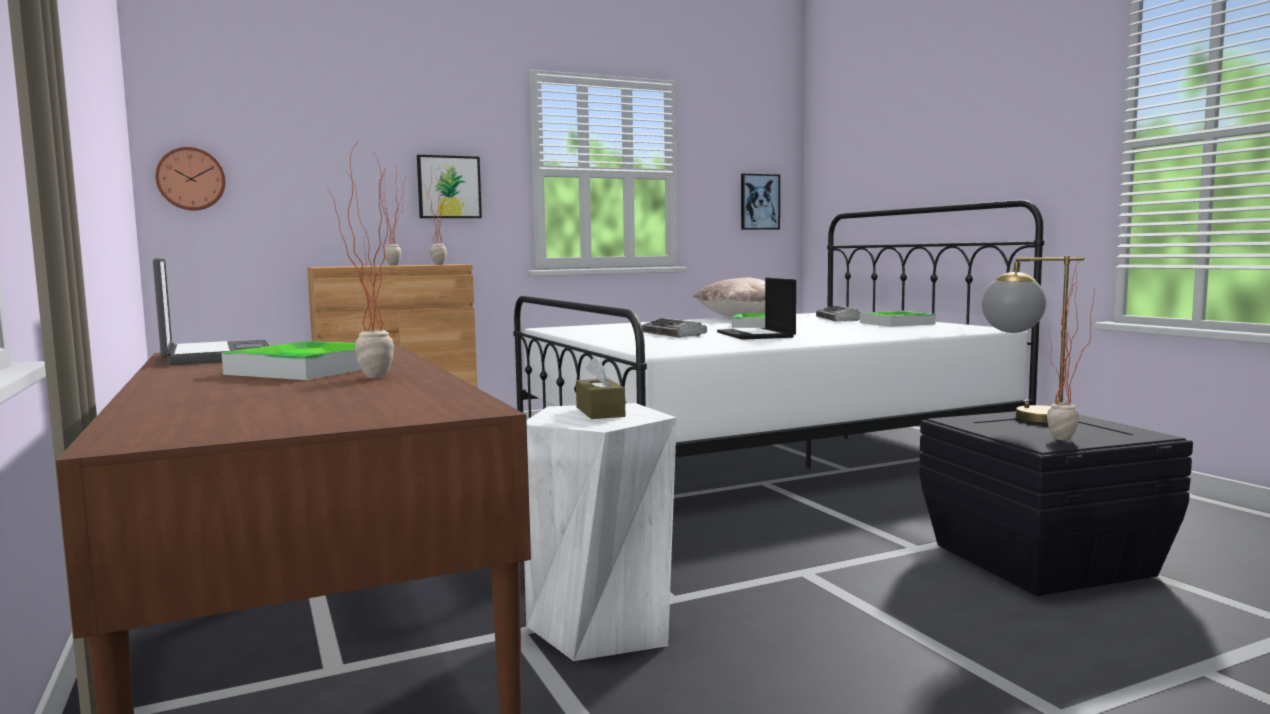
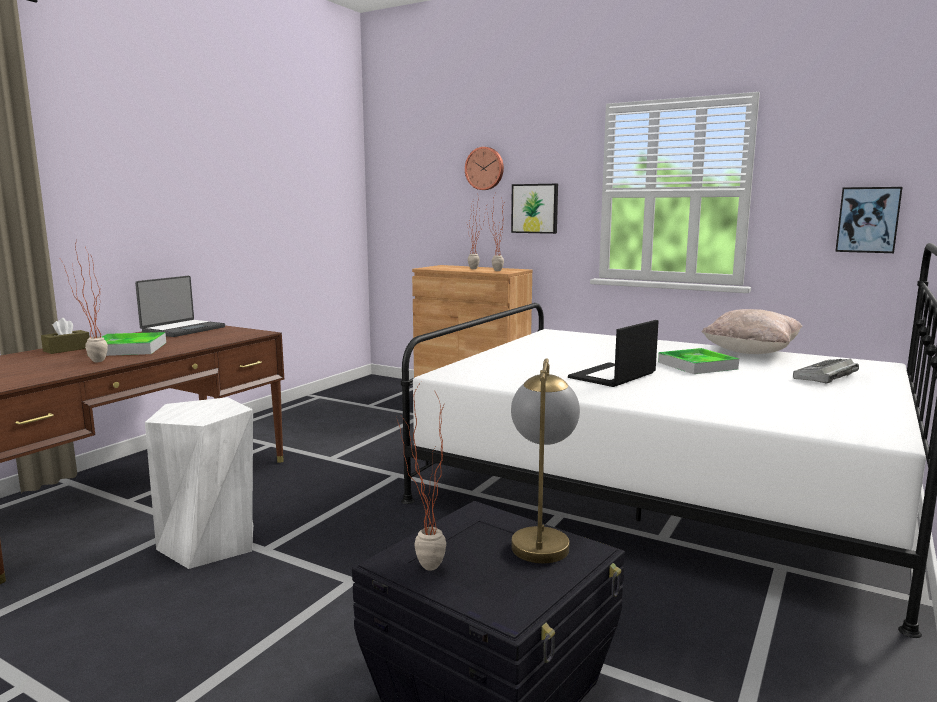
camera: 55 degrees right, 5 degrees up
(191, 179) = (389, 206): wall clock -> wall clock (485, 168)
(600, 412) = (210, 409): brown tissue box -> brown tissue box (67, 349)
(673, 334) = (569, 359): keyboard -> none
(896, 323) = (838, 398): tray -> none

